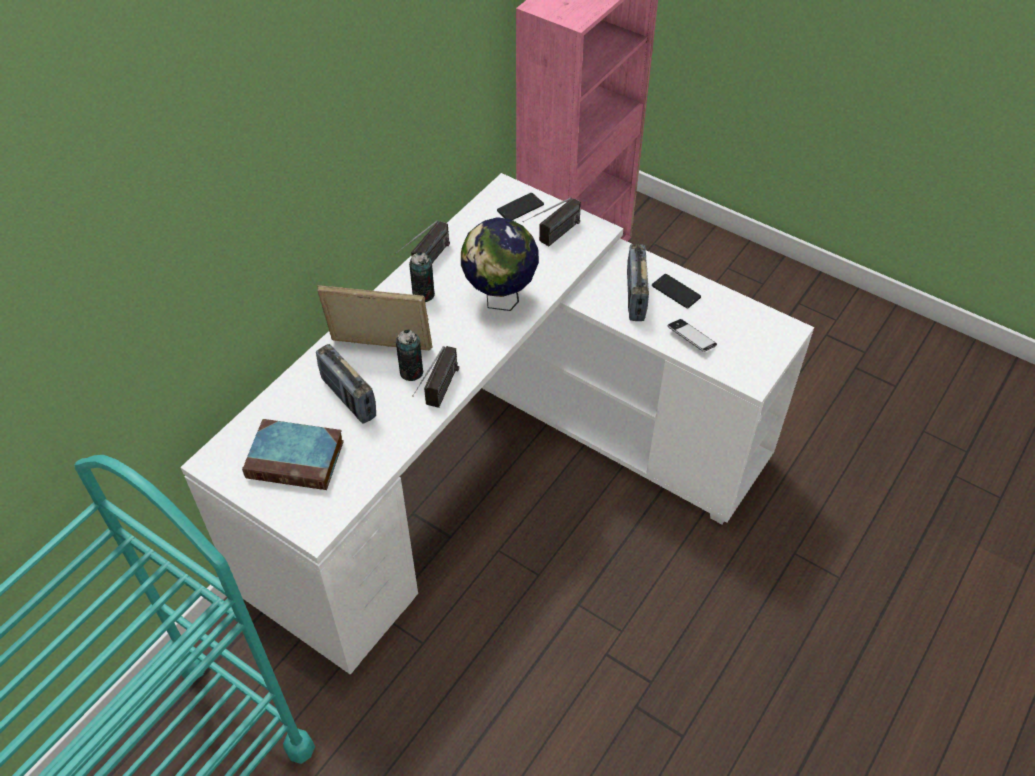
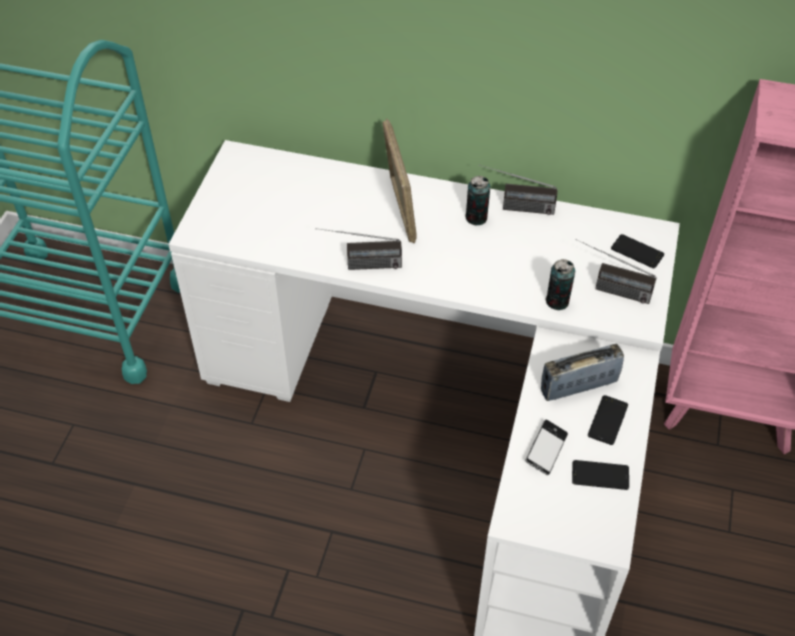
camera: 70 degrees right, 0 degrees up
(297, 459) = (257, 200): book -> none
(348, 398) = (332, 209): radio -> none
(411, 372) = (379, 239): can -> can (557, 301)
(500, 299) = (500, 273): globe -> none
(726, 314) = (600, 475): none -> phone

